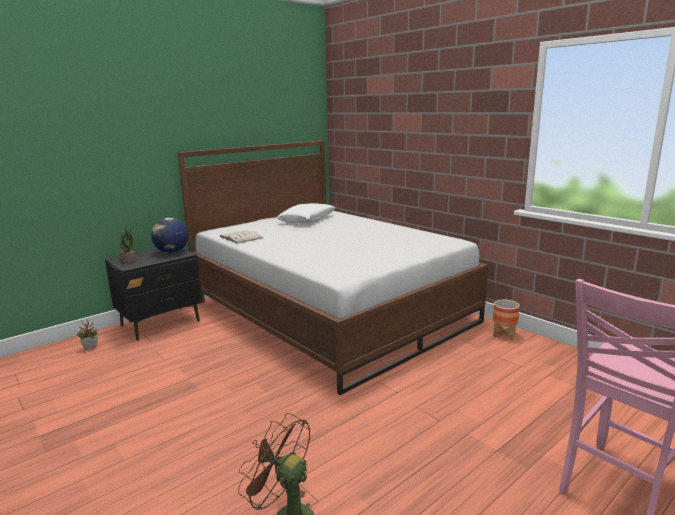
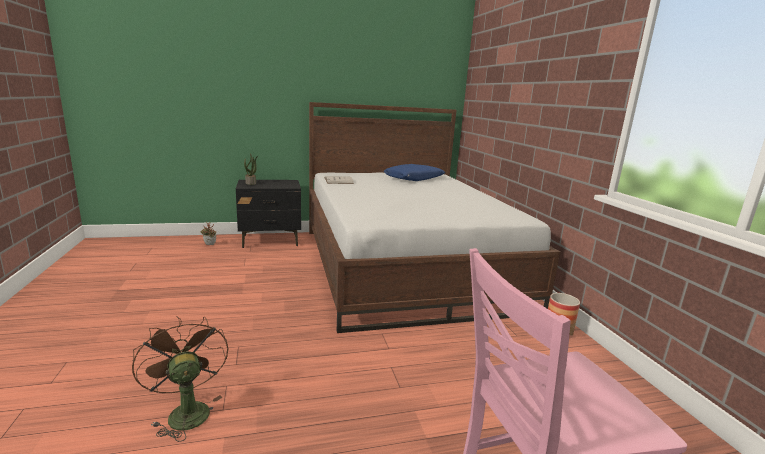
camera: 25 degrees right, 0 degrees up
(172, 252) = (287, 183): globe -> none
(307, 220) = (414, 178): white pillow -> blue pillow

